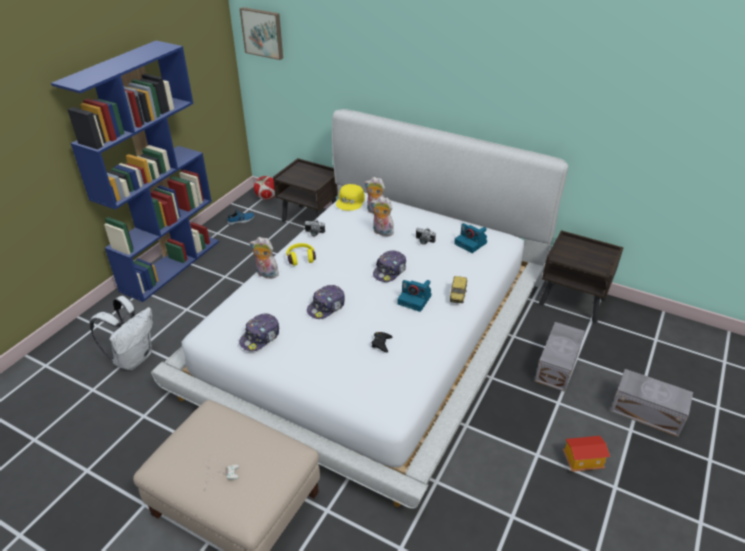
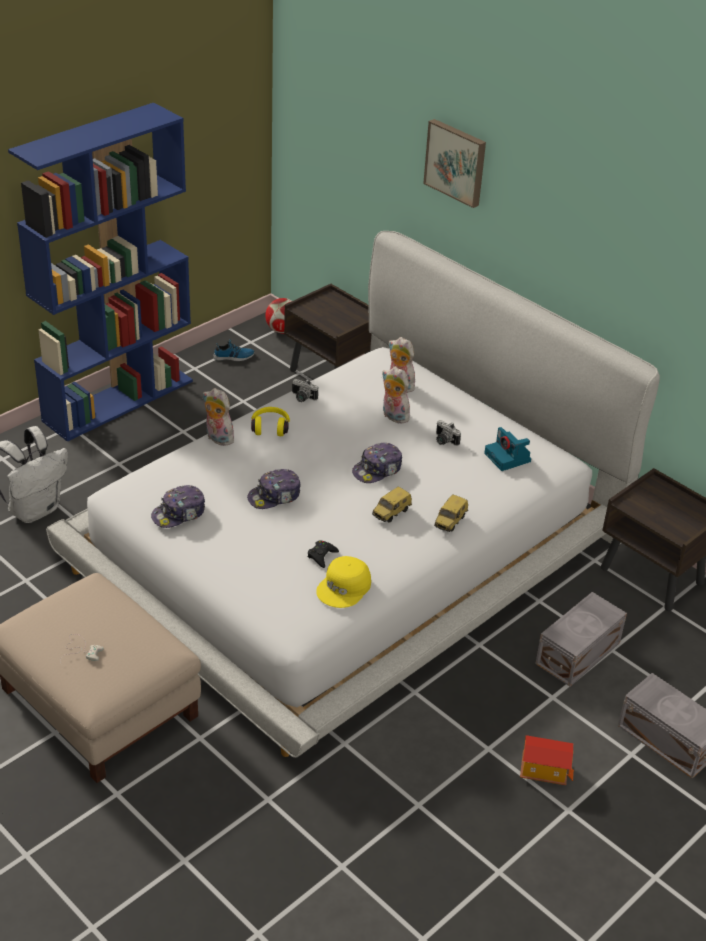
camera: 15 degrees right, 0 degrees up
(263, 32) = (309, 103): picture -> picture (456, 162)
(351, 201) = (373, 364): yellow cap -> yellow cap (344, 588)
(415, 300) = (392, 514): camera -> toy car

